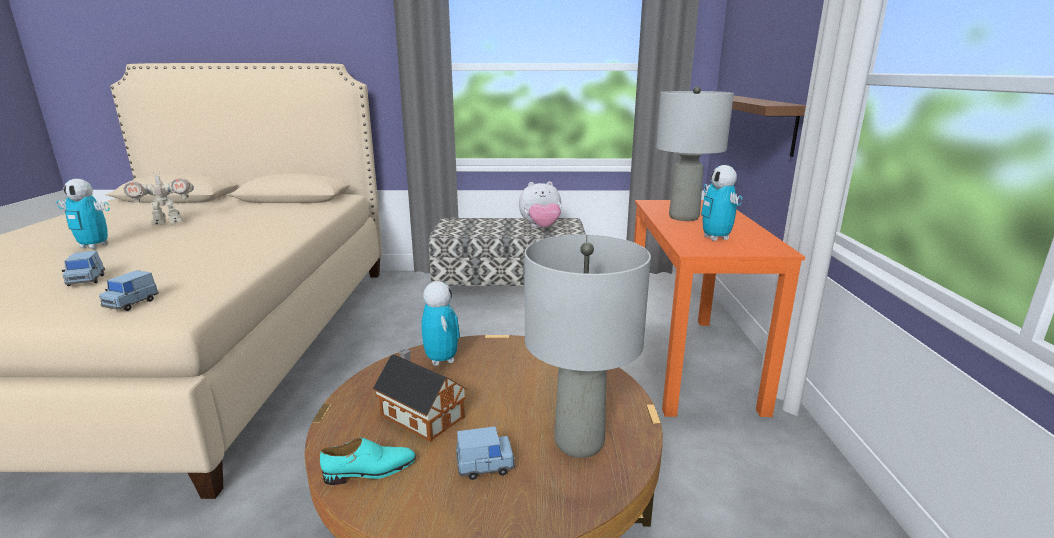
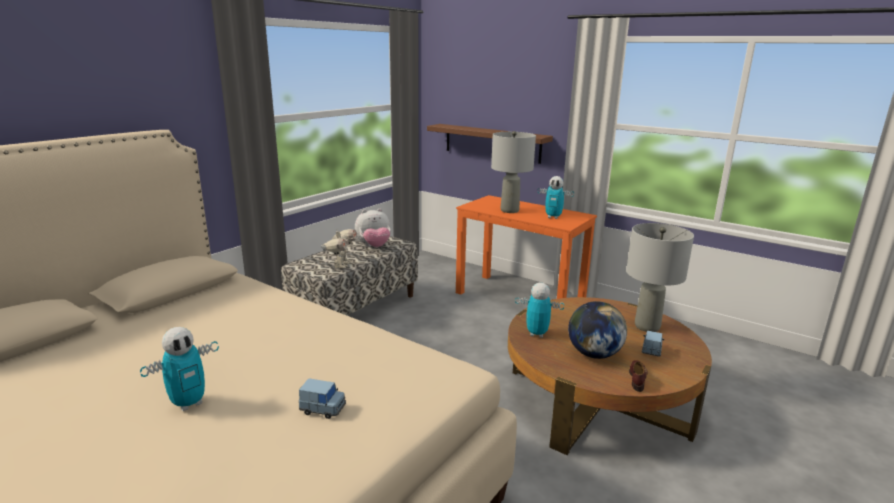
camera: 55 degrees left, 0 degrees up
(131, 303) = (425, 388): blue toy car -> none
(167, 222) = (150, 359): toy robot -> toy robot (341, 265)
(370, 471) = (637, 378): turquoise shoe -> brown shoe
(420, 414) = (594, 354): toy house -> globe
(541, 228) = (374, 246): plush toy -> plush toy turned 45 degrees clockwise

